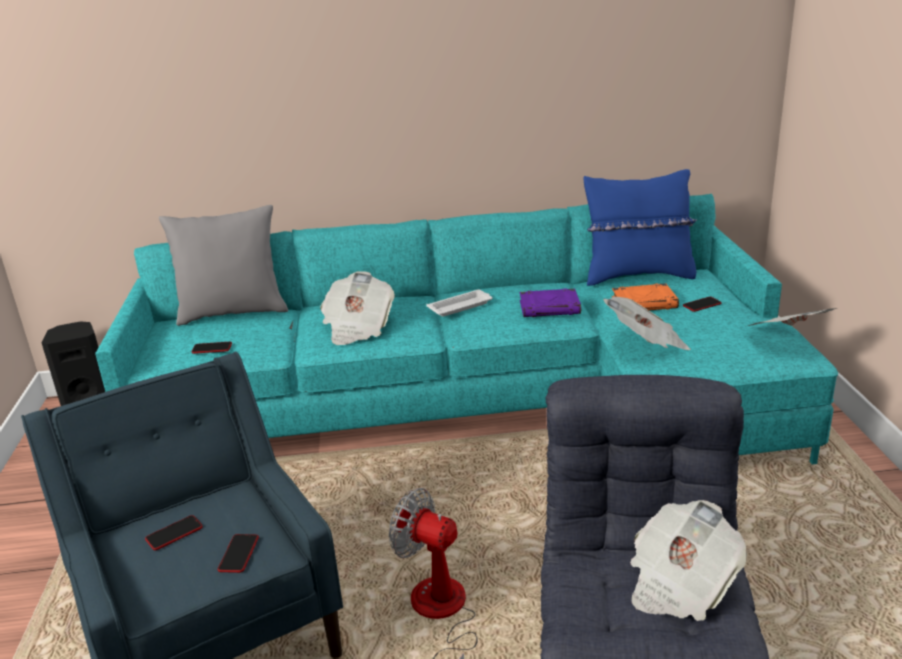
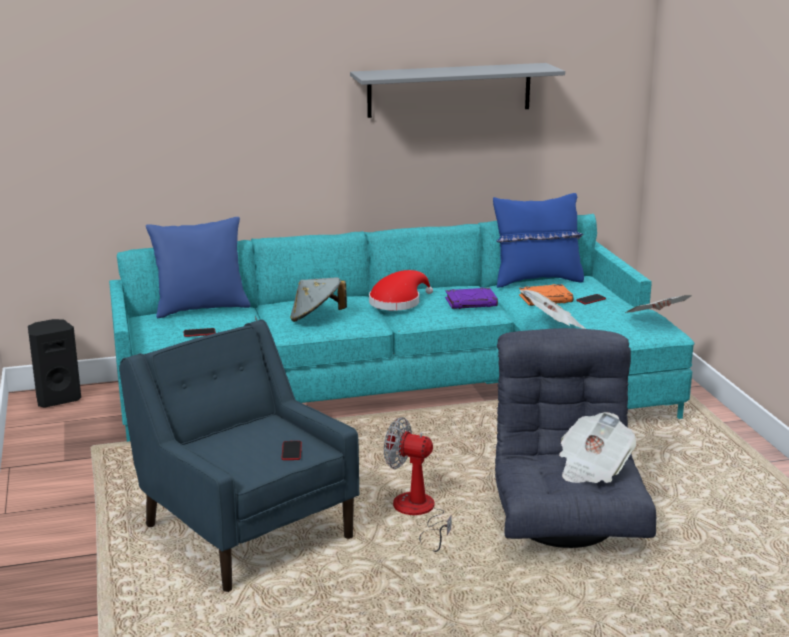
camera: 10 degrees left, 5 degrees down
(174, 533) = (236, 443): phone -> none
(233, 312) = (201, 308): grey pillow -> blue pillow
(357, 327) = (316, 318): newspaper -> grey hat
(461, 306) = (398, 302): white tray -> red hat
(529, 43) = (449, 90): none -> grey shelf

